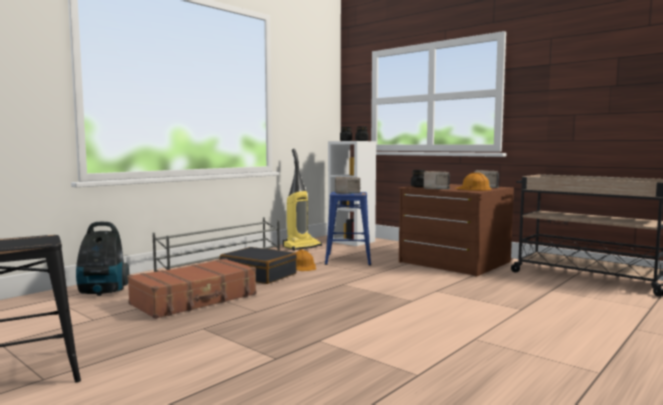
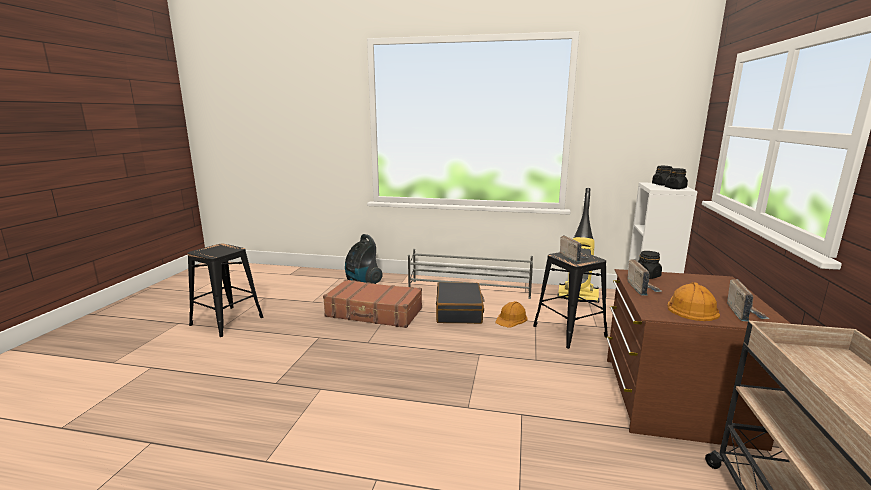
camera: 60 degrees right, 10 degrees up
(348, 259) = (570, 331): blue stool -> black stool

